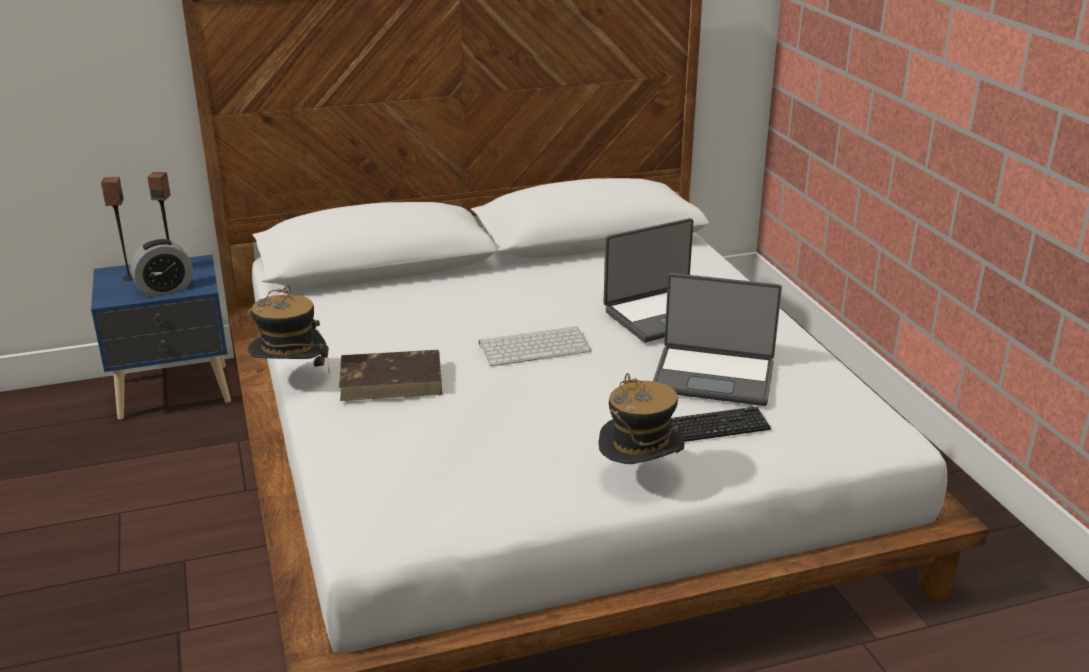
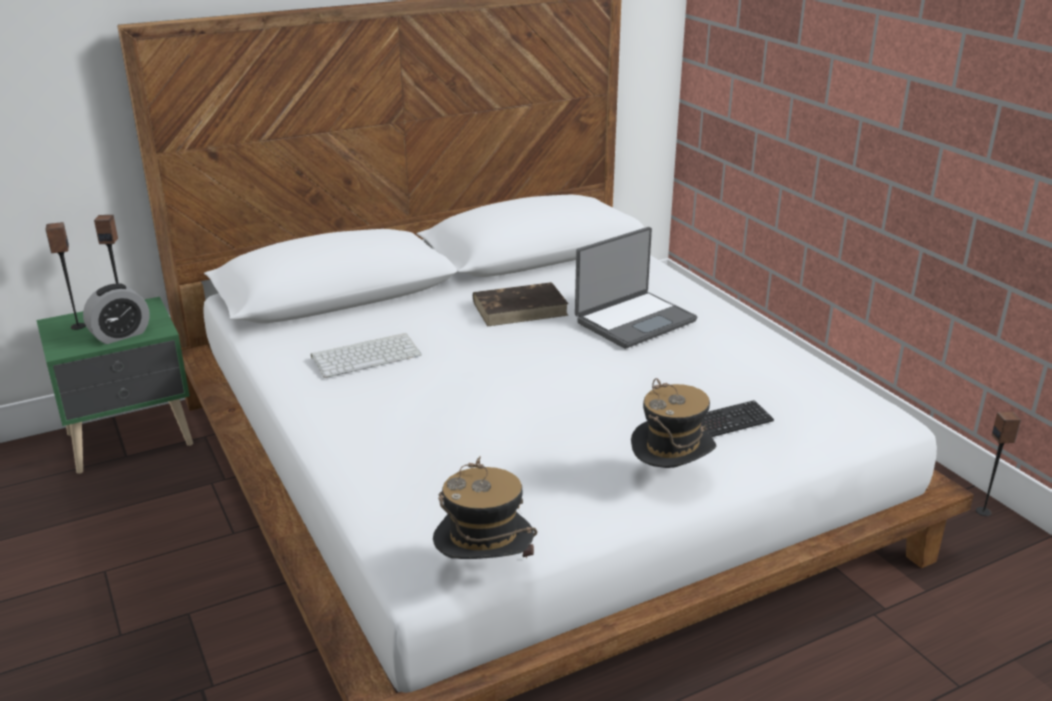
camera: 10 degrees left, 0 degrees up
(176, 392) = (132, 440): blue nightstand -> green nightstand
(291, 380) = (288, 416): hat -> hat (484, 574)
(392, 380) = (393, 406): brown book -> brown book (520, 308)
(535, 346) = (522, 361): keyboard -> keyboard (367, 355)
(714, 376) = (701, 375): laptop -> none
(1023, 552) = (984, 511): none -> speaker

